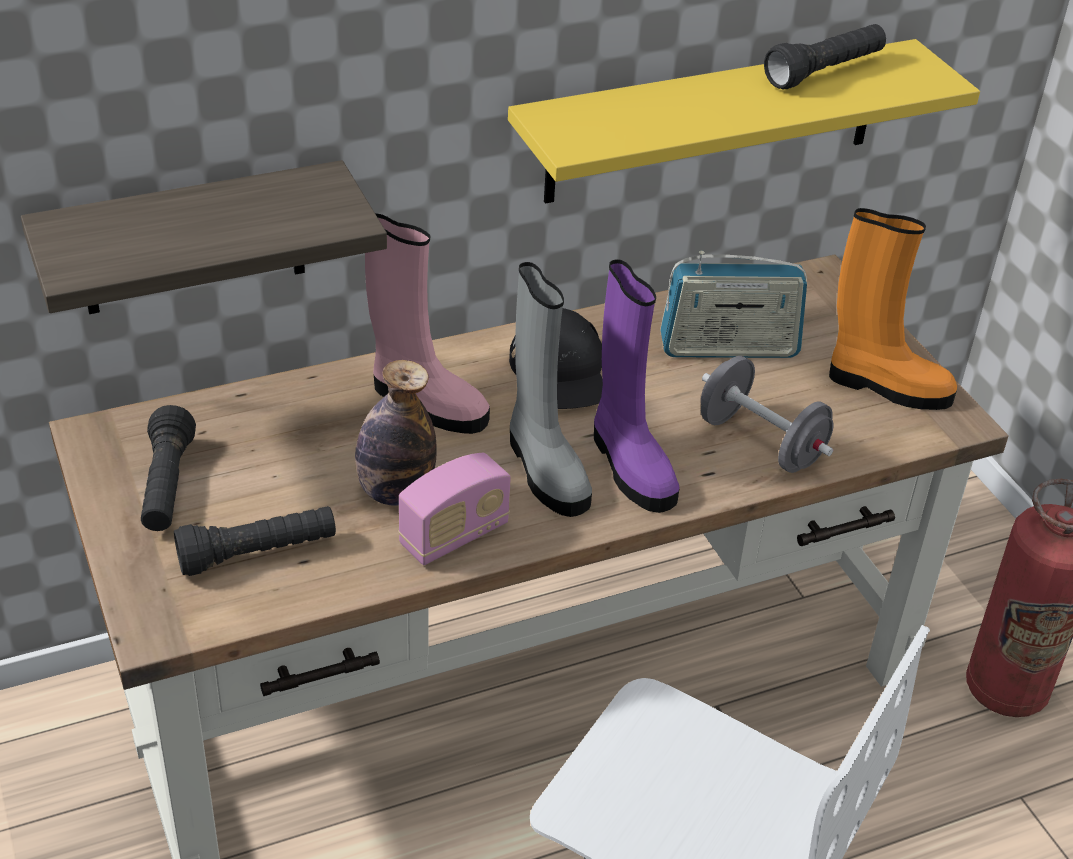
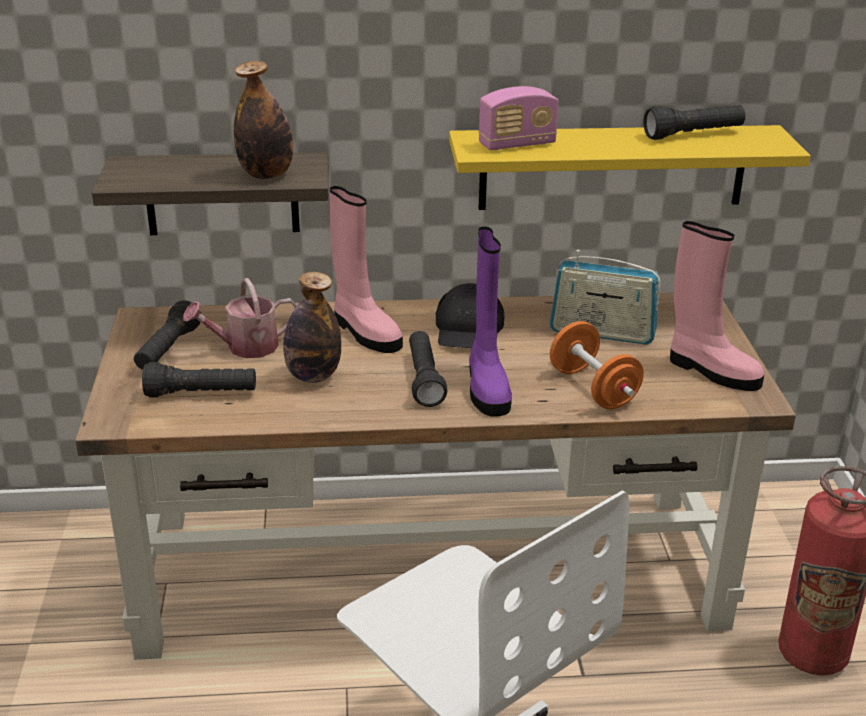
camera: 20 degrees right, 10 degrees down
(275, 460) = (245, 347): none -> watering can
(285, 219) = (266, 174): none -> bottle
(454, 535) = (338, 405): radio -> radio (517, 144)
(544, 469) = (424, 380): grey boot -> black flashlight
(760, 442) = (593, 388): grey dumbbell -> orange dumbbell
(885, 386) = (711, 371): orange boot -> pink boot

